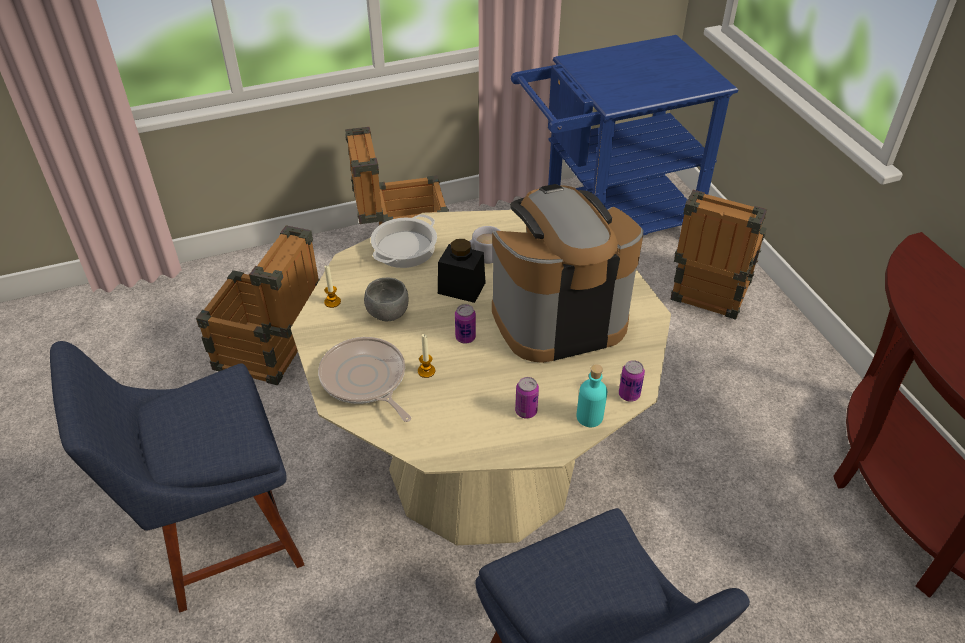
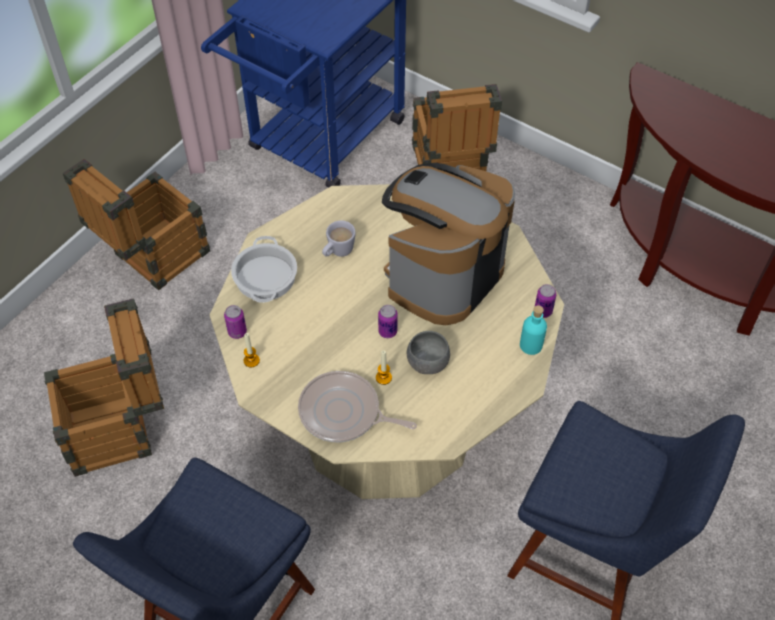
camera: 35 degrees left, 10 degrees up
(387, 313) = (307, 345): grey bowl -> grey bowl (427, 363)
(461, 288) = (345, 289): black jar -> none
(526, 411) = (484, 367): can -> can (237, 332)

